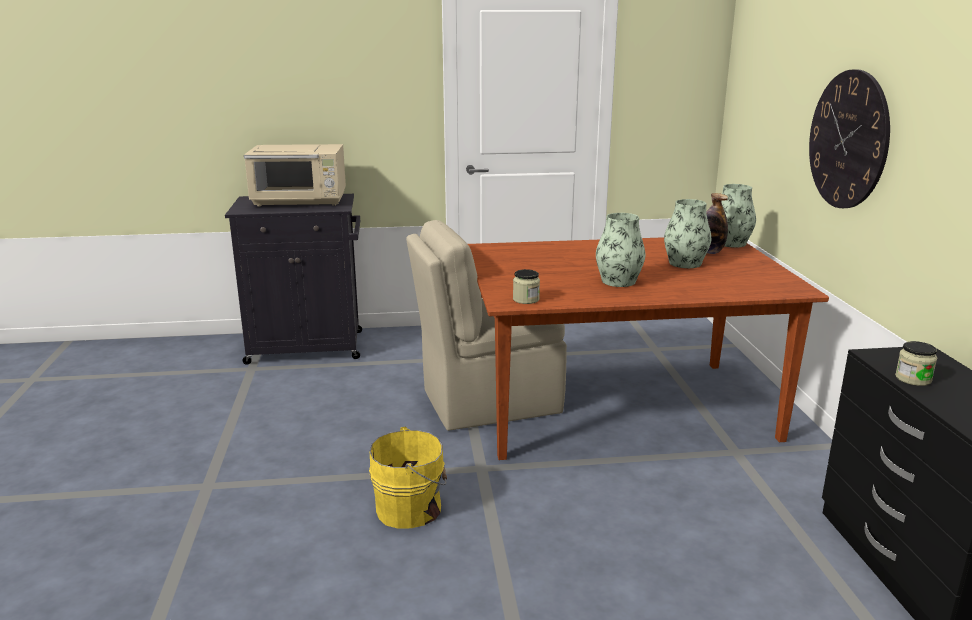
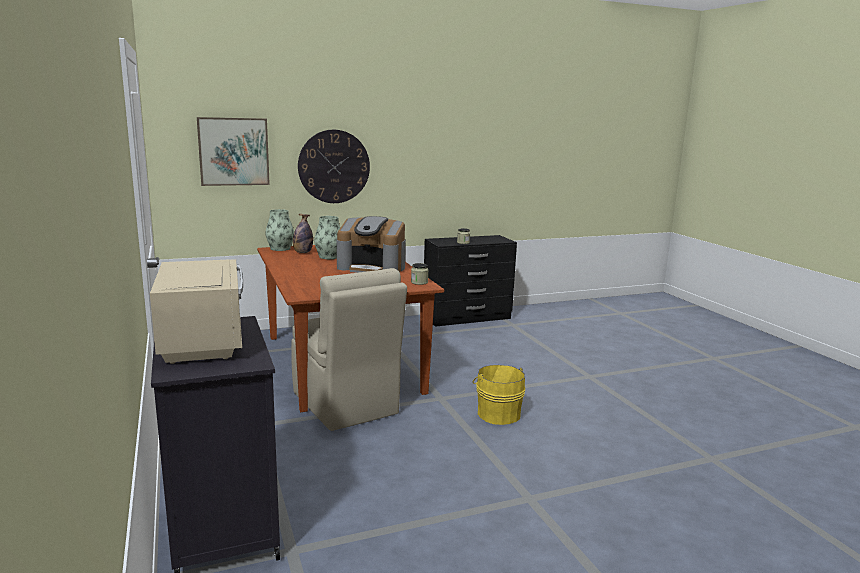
camera: 105 degrees left, 5 degrees down
(618, 281) = (372, 267): vase -> coffee machine
(771, 94) = (233, 151): none -> picture

